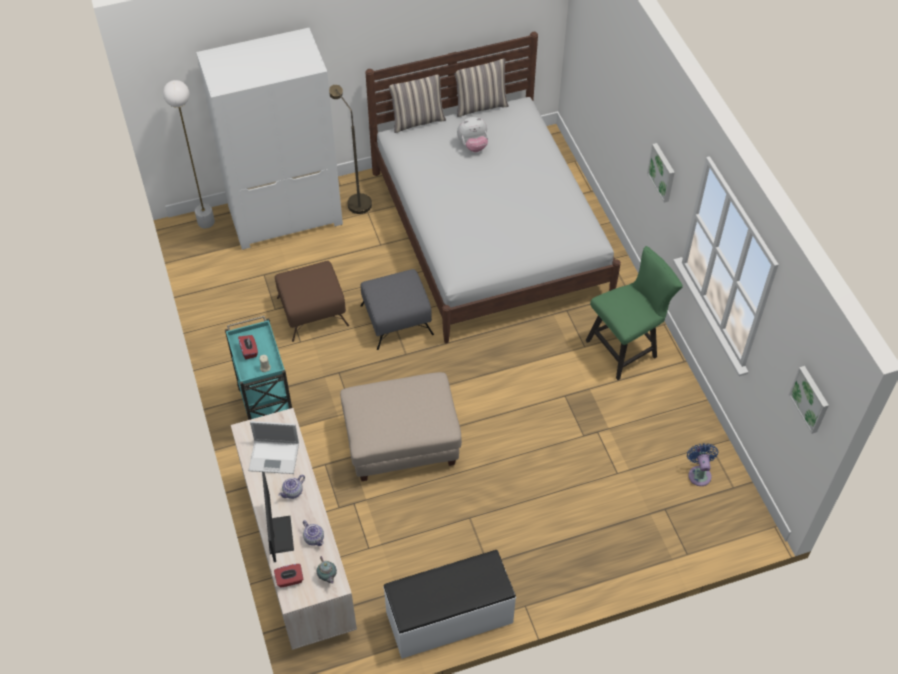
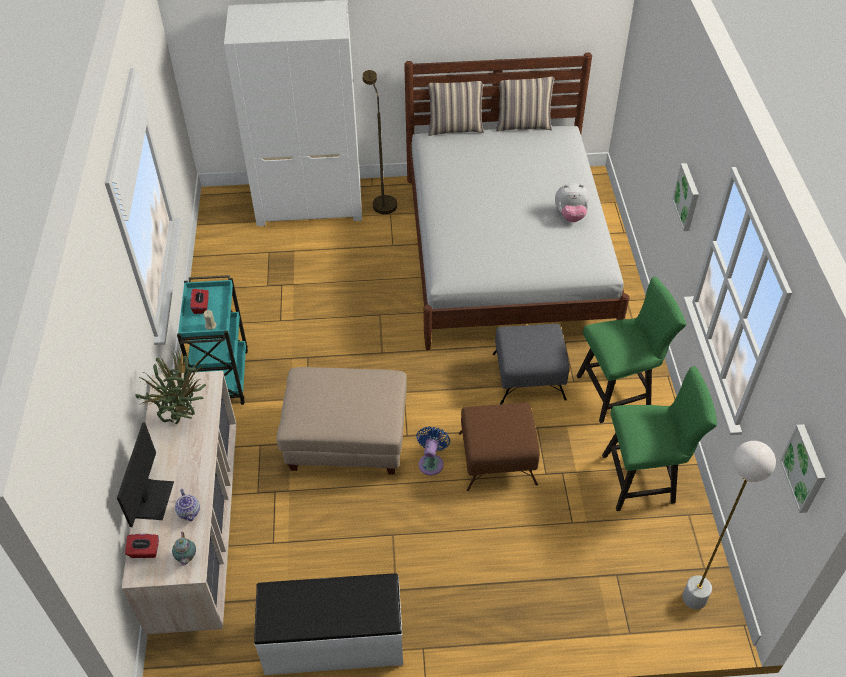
camera: 15 degrees right, 5 degrees down
(206, 222) = (233, 196): white floor lamp -> white floor lamp (694, 598)
(275, 457) = (183, 416): laptop -> potted plant
(293, 492) = (187, 457): teapot -> none
(312, 311) = (302, 294): brown ottoman -> brown ottoman (496, 458)
(397, 320) = (384, 318): grey ottoman -> grey ottoman (529, 376)
(473, 145) = (503, 158): plush toy -> plush toy (570, 215)
(667, 422) = (644, 479): none -> green chair
(699, 473) = (667, 543): blue fan -> blue fan (431, 462)

